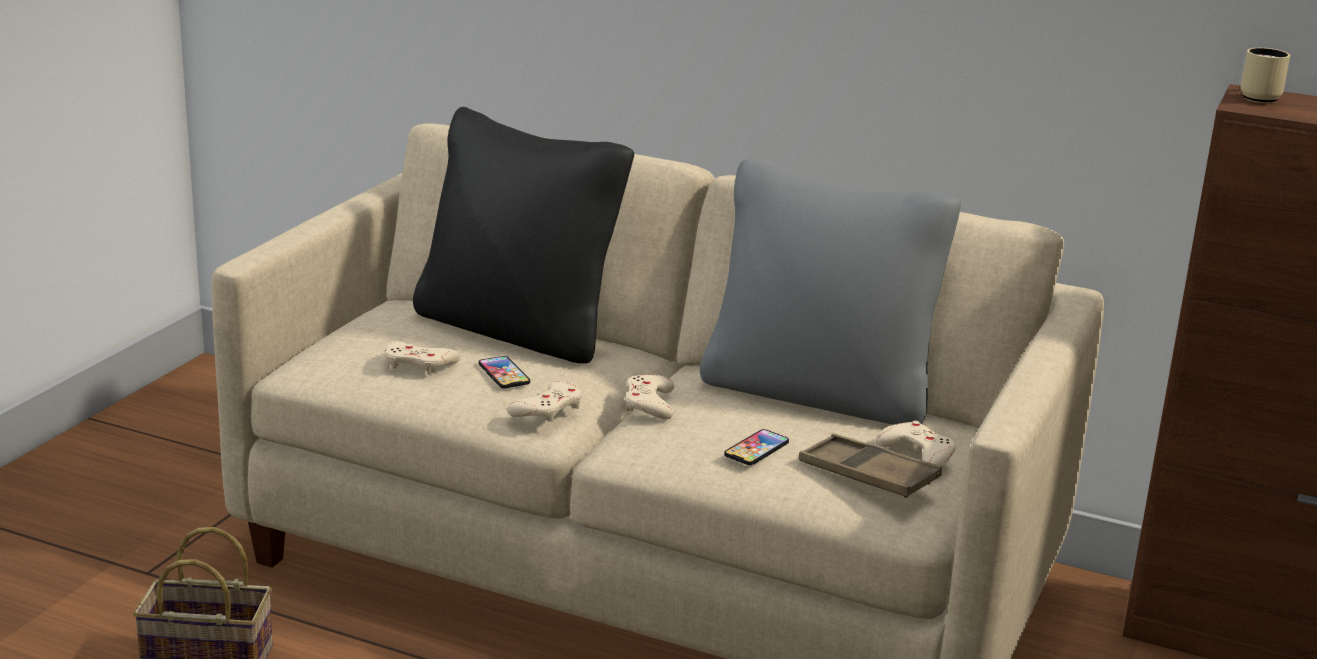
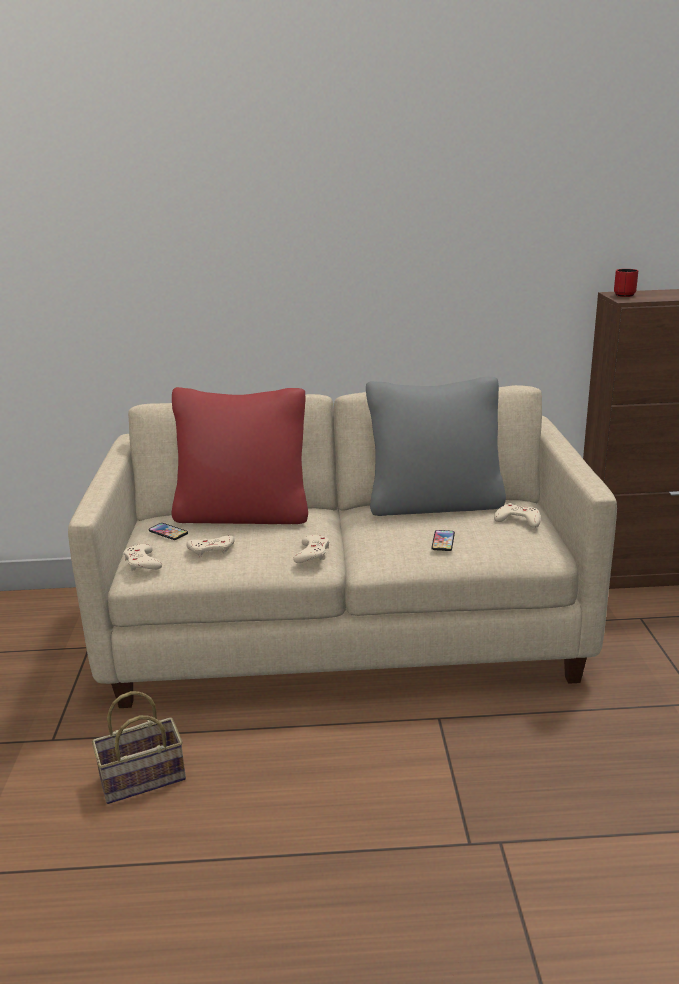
camera: 25 degrees left, 0 degrees up
(504, 374) = (266, 541): phone -> phone (168, 532)
(518, 329) = (243, 515): black pillow -> red pillow
(649, 404) = (358, 534): beige game controller -> beige game controller (142, 562)
(868, 475) = (510, 538): brown tray -> none
(1260, 97) = (623, 294): beige mug -> red mug

